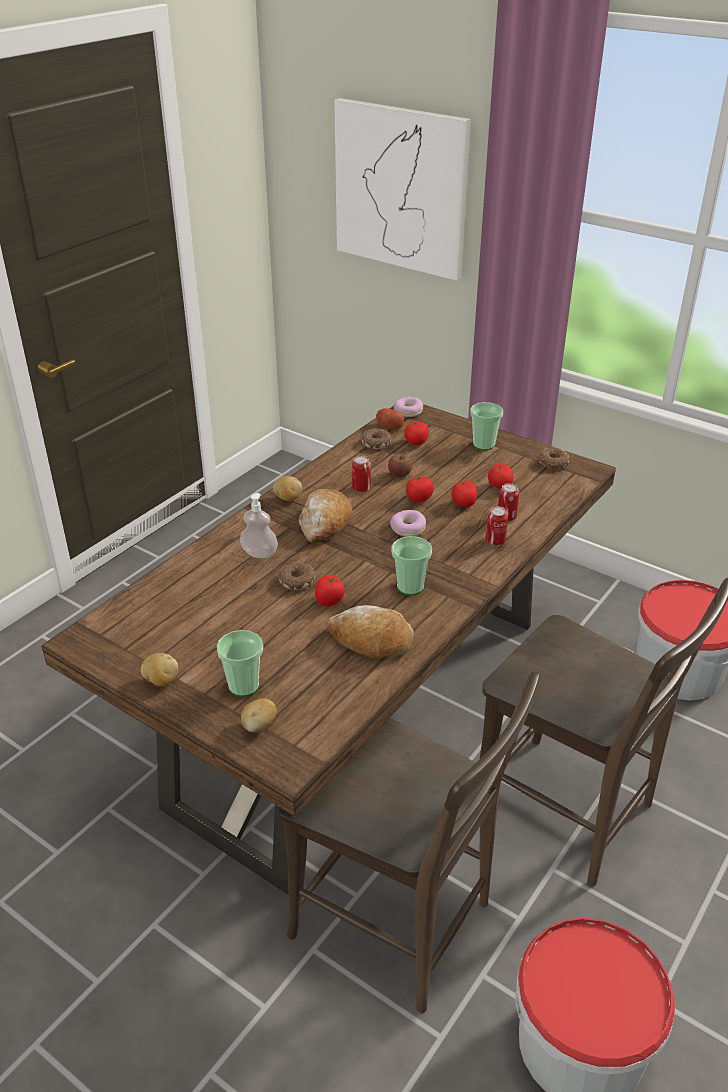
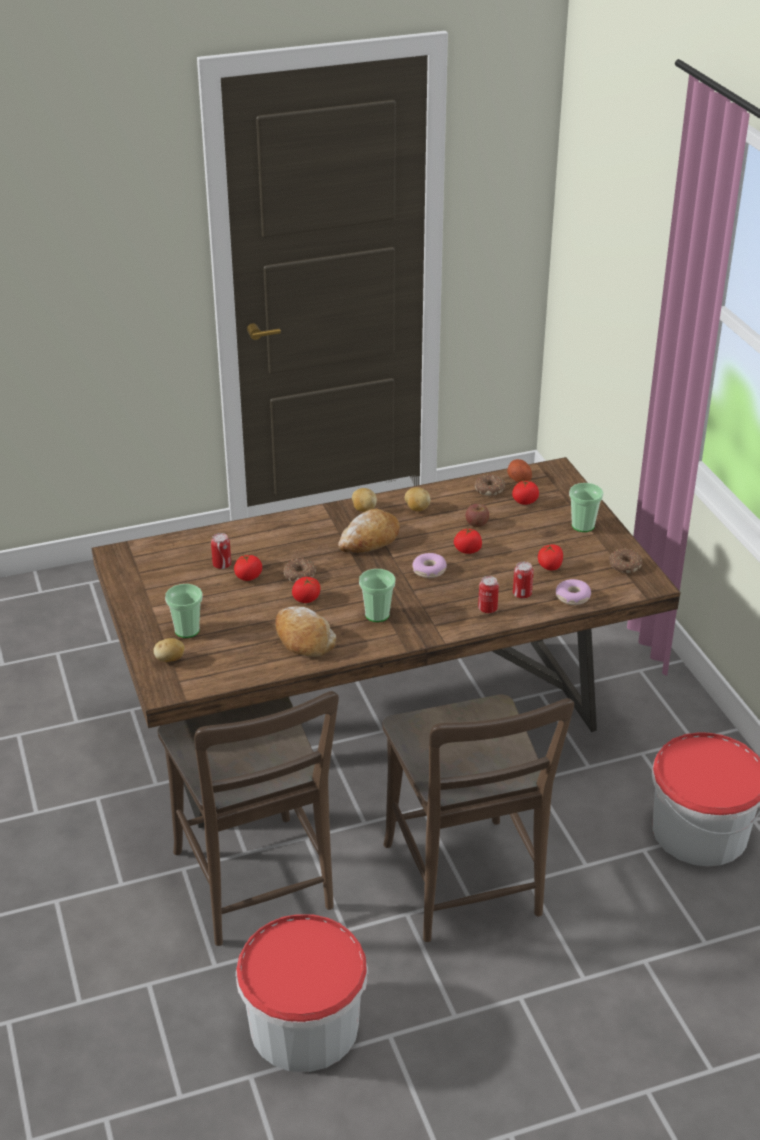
camera: 35 degrees right, 0 degrees up
(161, 681) = (140, 603): potato -> potato (416, 508)
(259, 553) = (296, 543): soap dispenser -> none
(361, 488) = (431, 523): can -> can (222, 565)
(401, 188) = (632, 246): picture -> none
(408, 412) = (552, 471): donut -> donut (573, 597)
(464, 503) = (500, 569): tomato -> tomato (248, 577)

